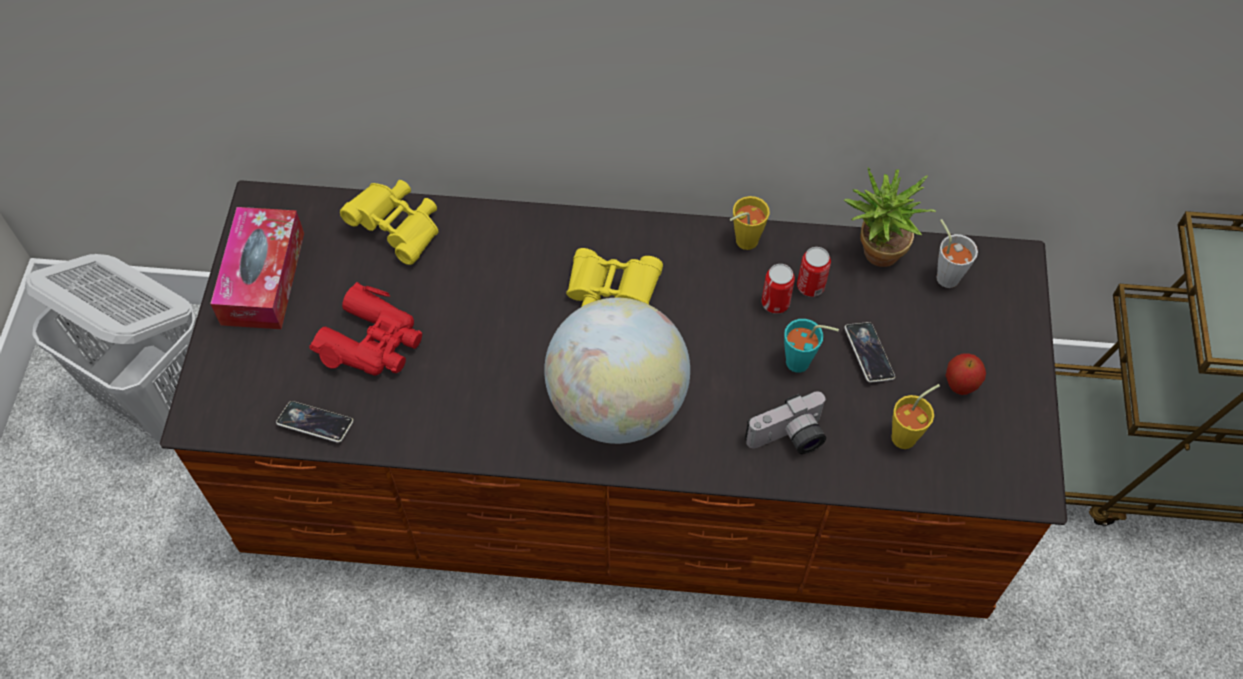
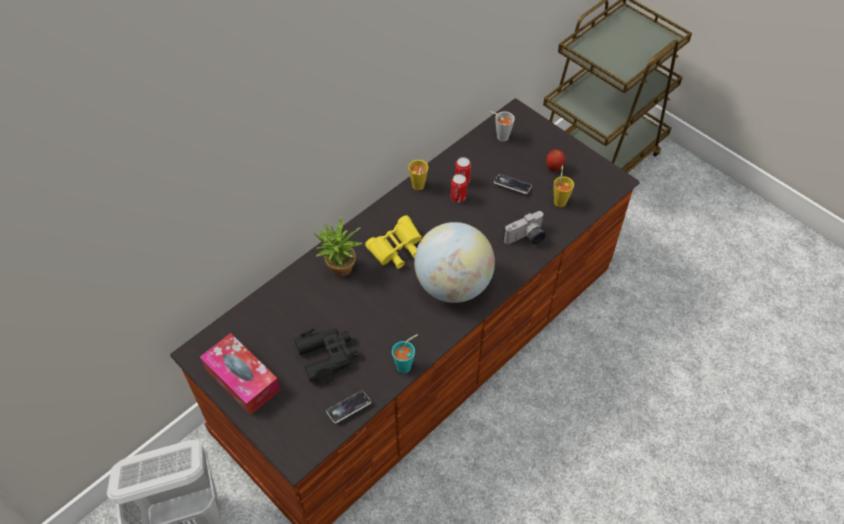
camera: 50 degrees left, 5 degrees down
(373, 341) = (327, 356): red binoculars -> black binoculars
(398, 228) = (274, 305): yellow binoculars -> none
(789, 439) = (526, 238): camera -> camera turned 45 degrees clockwise
(803, 363) = (496, 209): turquoise cup -> turquoise cup (407, 365)
(874, 255) = (469, 151): potted plant -> potted plant (340, 272)

